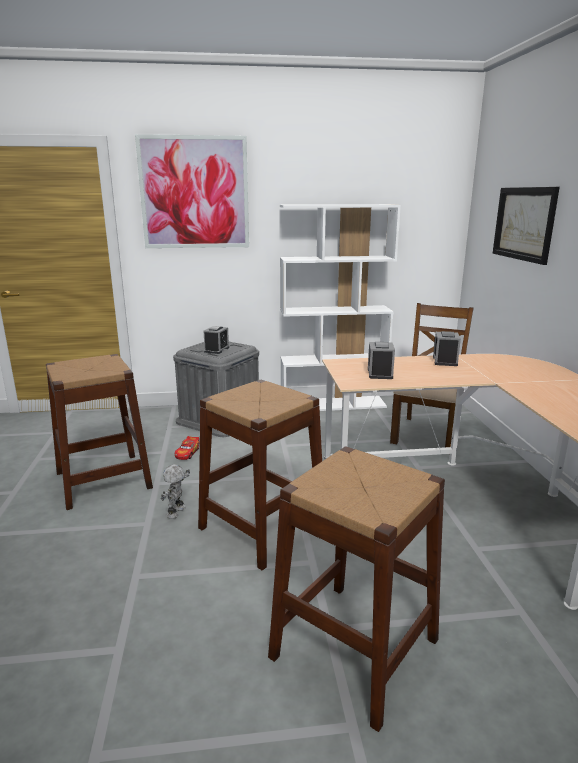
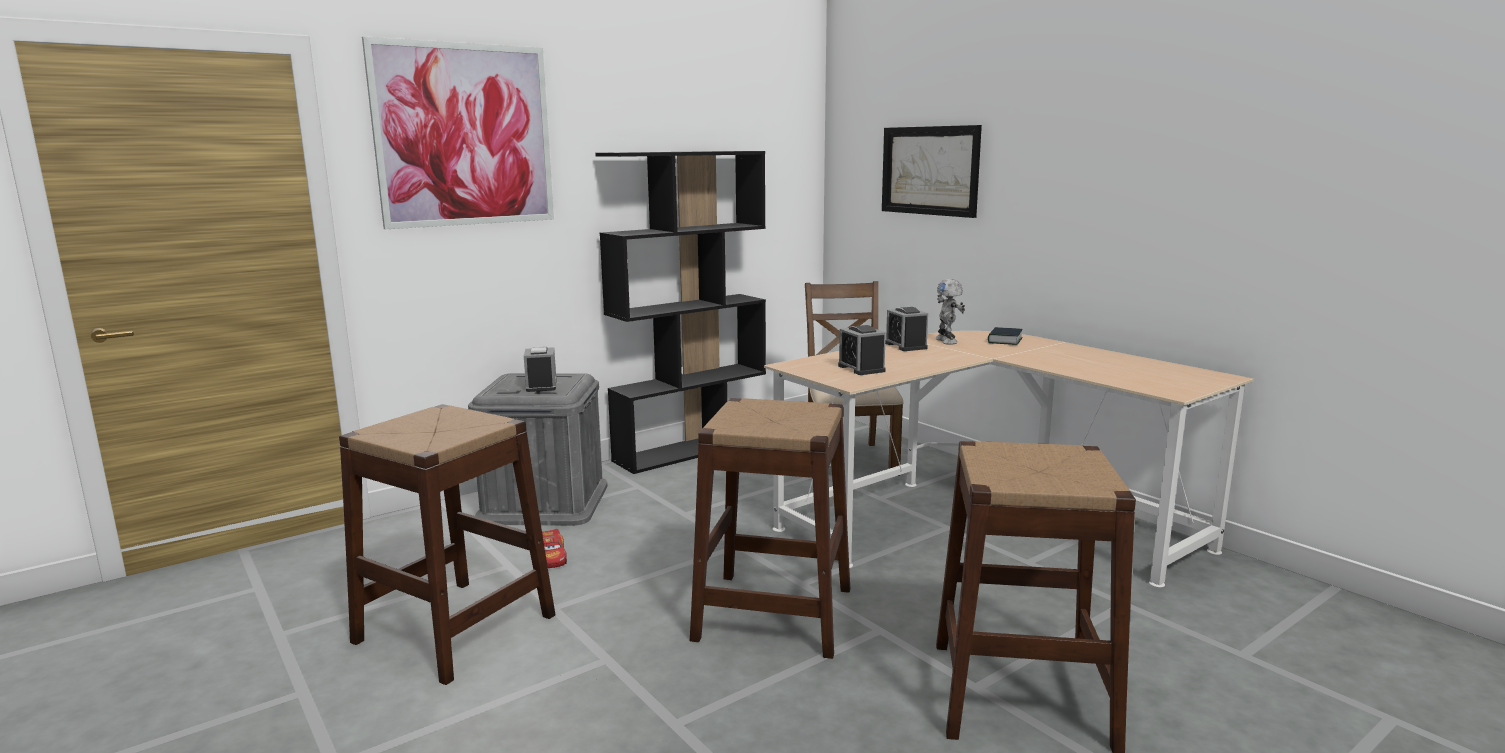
camera: 30 degrees left, 5 degrees down
(177, 512) = (634, 632): toy robot -> toy robot (947, 341)
(333, 404) = (691, 450): white bookcase -> black bookcase
(533, 369) = (1004, 340): none -> book

